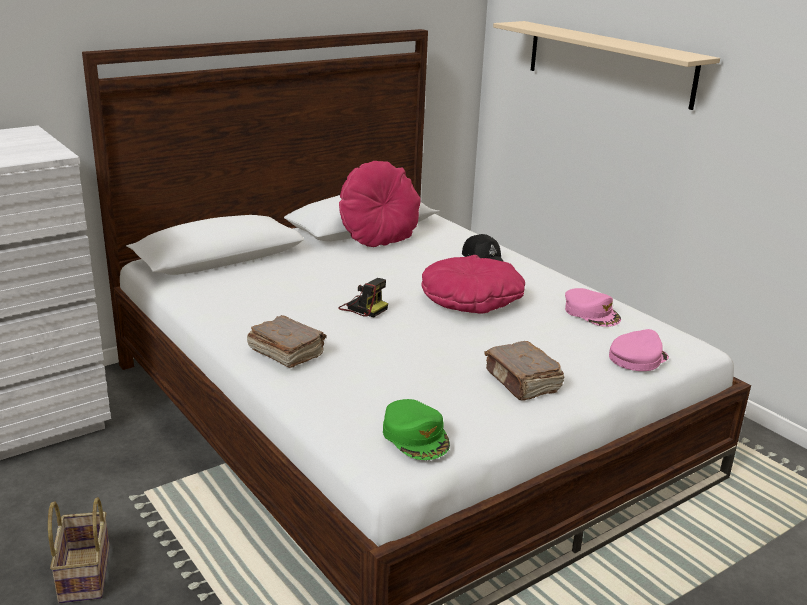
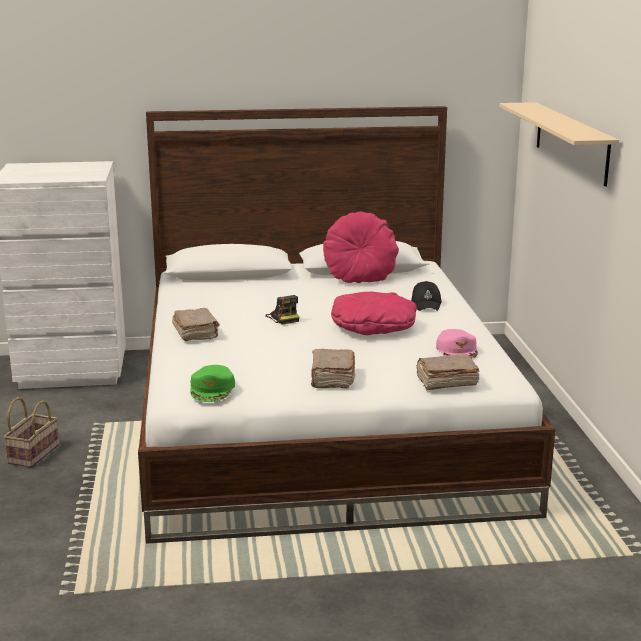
camera: 30 degrees right, 5 degrees down
(637, 358) = (446, 382): pink cap -> brown book

